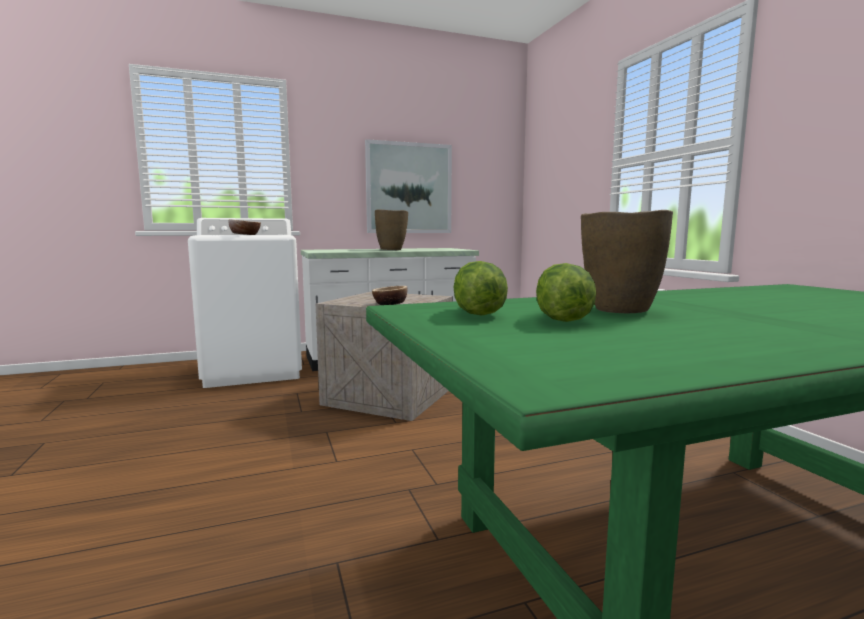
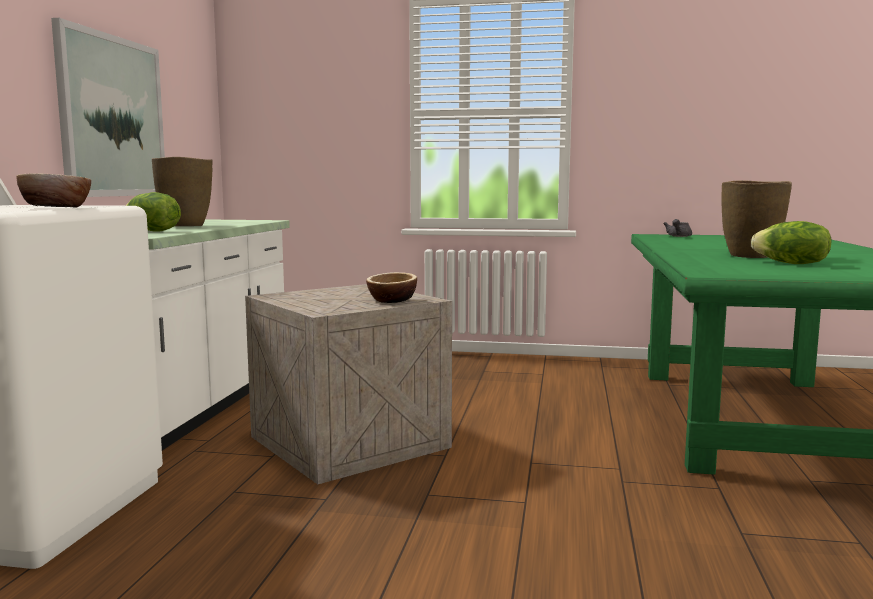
camera: 60 degrees left, 0 degrees up
(477, 313) = (755, 268): lettuce -> lettuce (152, 231)
(810, 291) = (678, 236): none -> grey teapot

